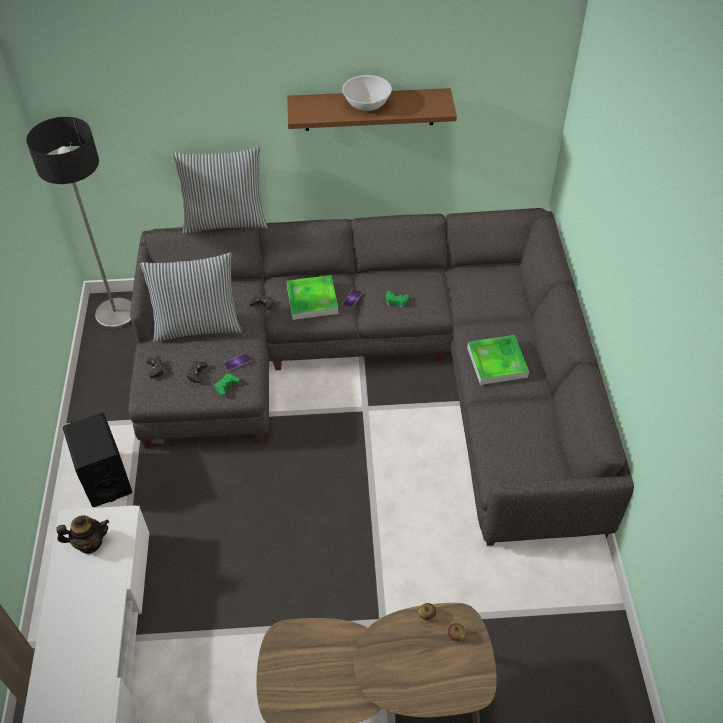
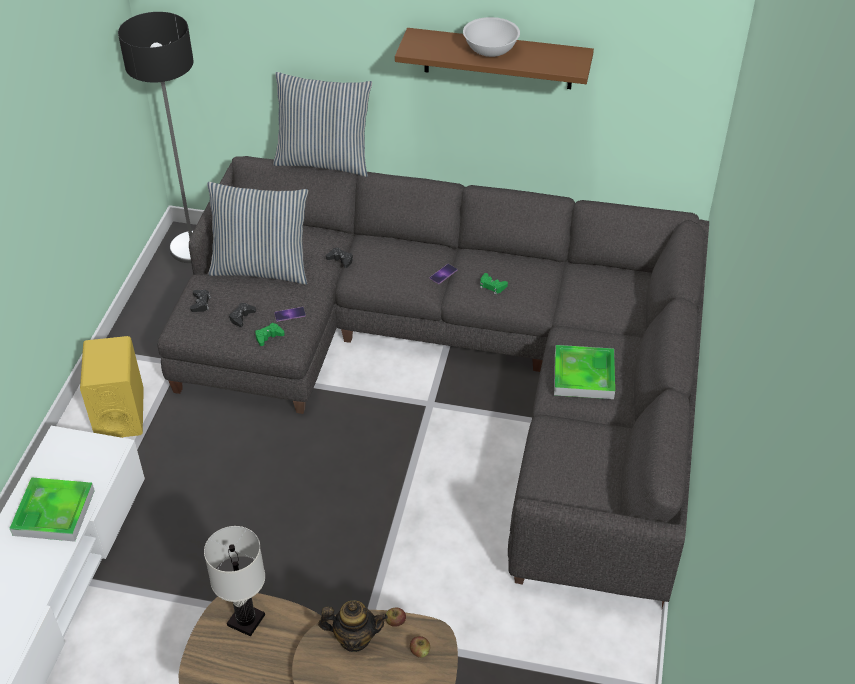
camera: 15 degrees right, 5 degrees down
(89, 543) = (69, 465): teapot -> teapot (354, 638)
(105, 479) = (120, 414): black speaker -> yellow speaker
(300, 645) = (246, 620): none -> white table lamp
(312, 300) = (397, 266): tray -> tray (54, 512)

